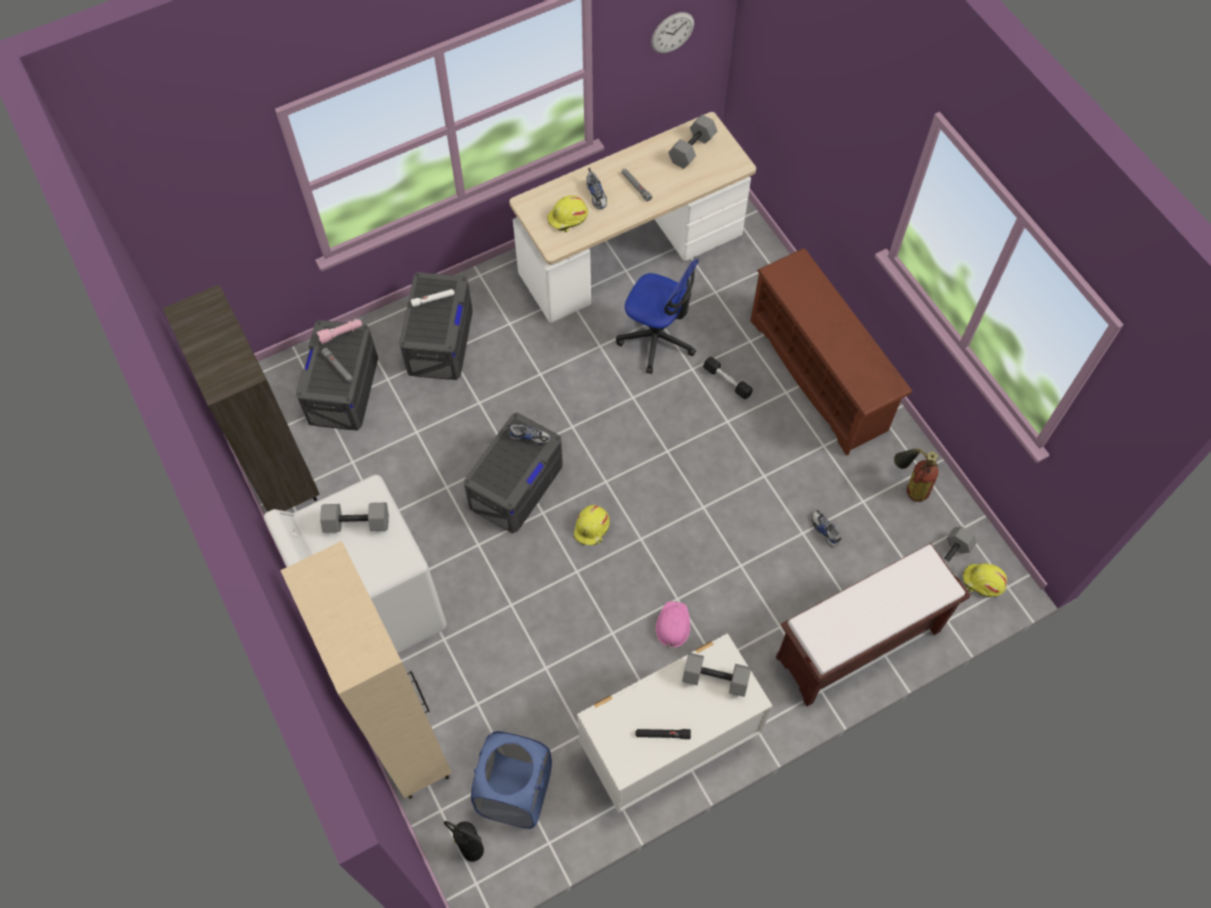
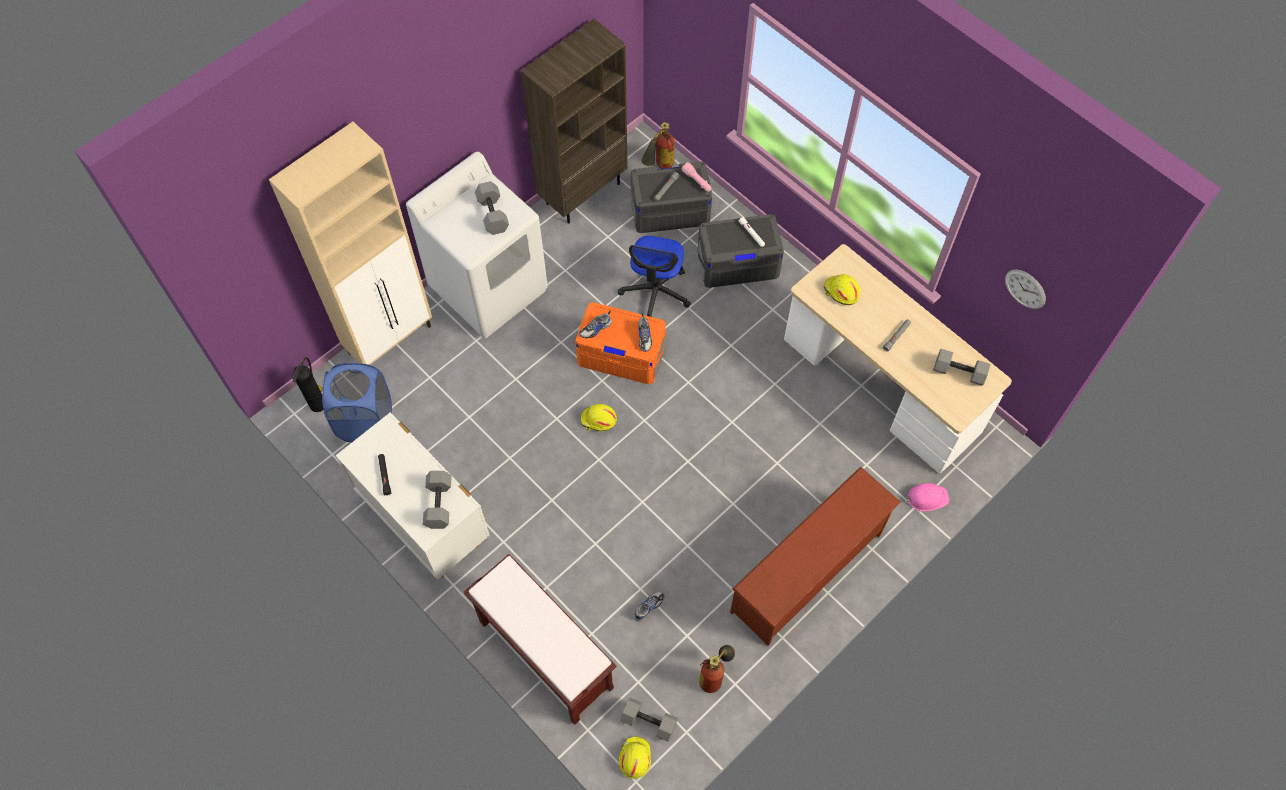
camera: 75 degrees right, 0 degrees up
(278, 385) = (659, 167): none -> fire extinguisher
(516, 485) = (621, 355): grey storage box -> orange storage box
(596, 195) = (875, 308): shoe -> shoe (595, 329)
(657, 338) = (799, 427): office chair -> office chair (655, 291)
(673, 625) = (527, 501): pink hard hat -> pink hard hat (927, 497)
(727, 381) = (774, 494): black dumbbell -> none

